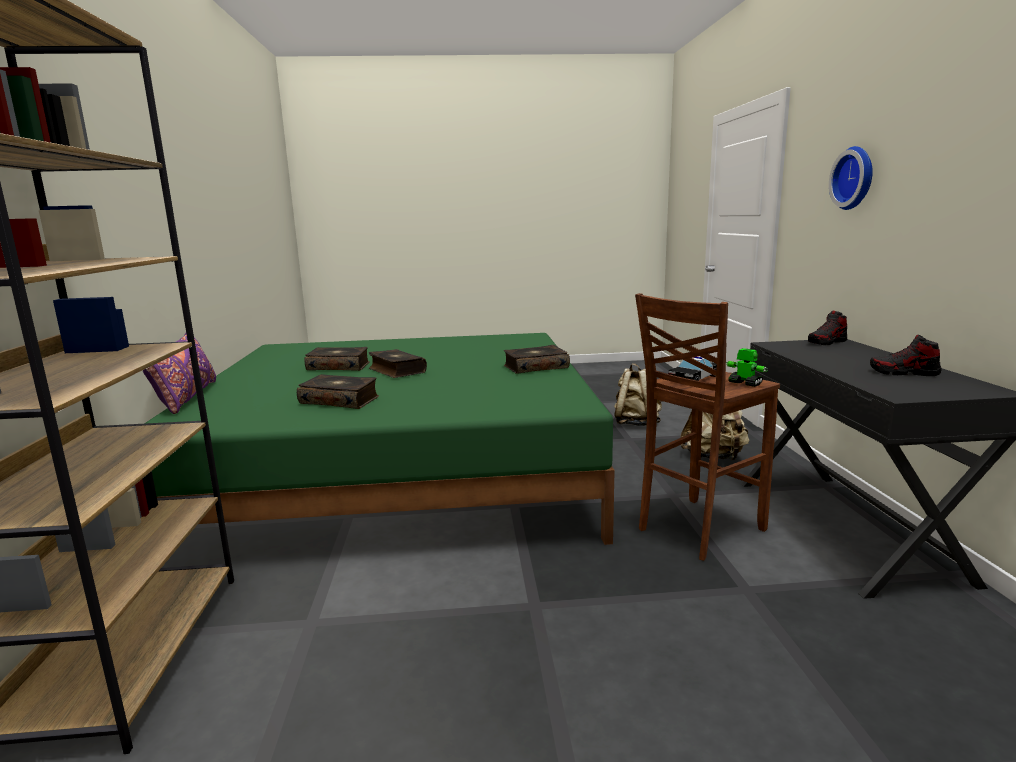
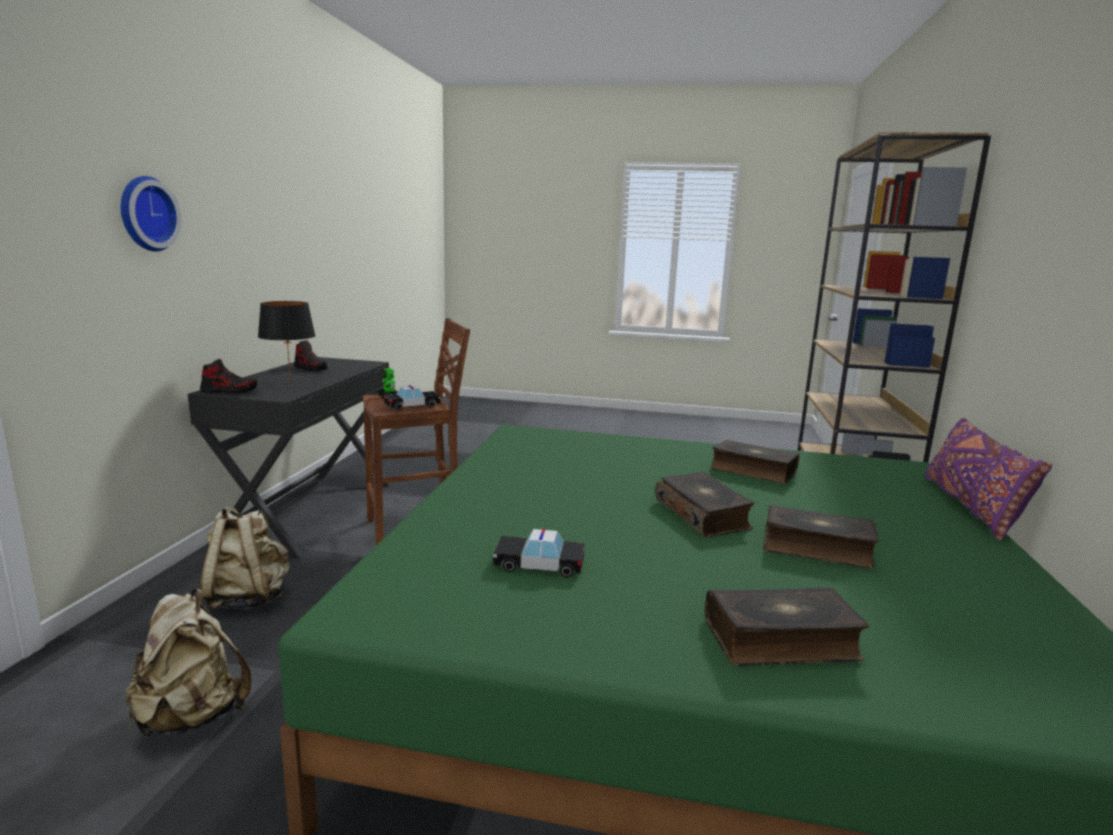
camera: 165 degrees left, 0 degrees up
(478, 348) = (539, 564): none -> toy car
(535, 367) = (494, 486): book -> book (781, 640)
(825, 354) = (290, 383): none -> black table lamp

